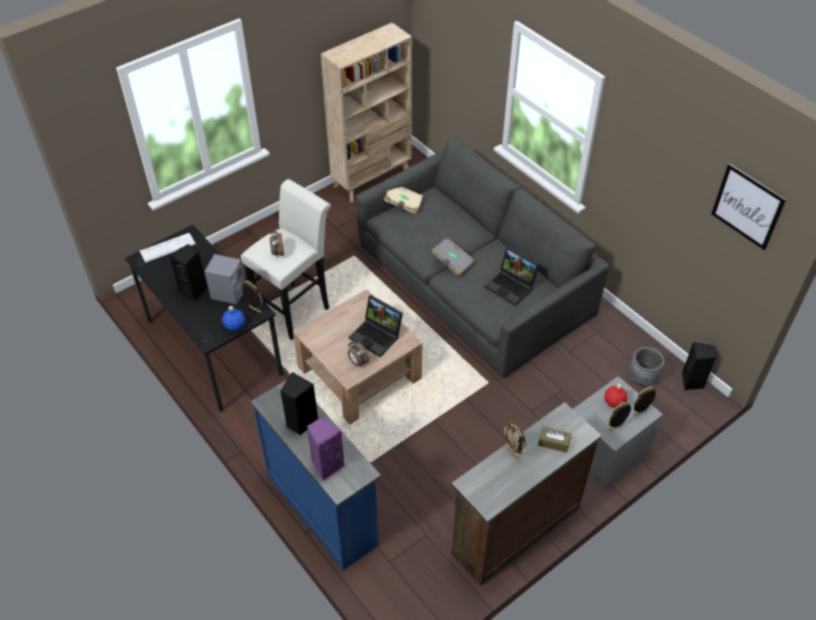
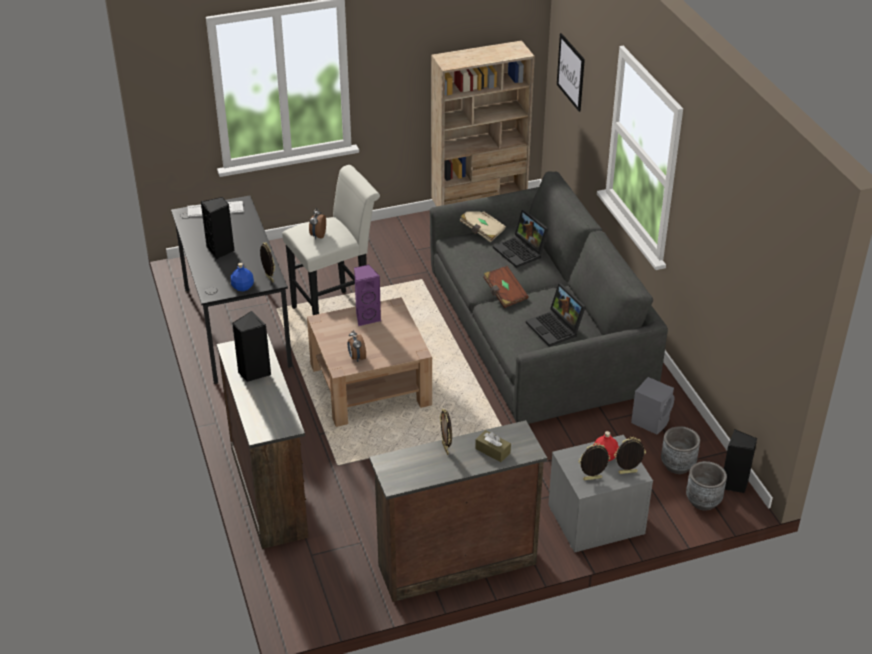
camera: 20 degrees right, 10 degrees down
(229, 292) = (253, 258): grey speaker -> grey speaker (651, 421)
(323, 508) = (270, 491): blue dresser -> brown dresser
(327, 465) = (258, 412): purple speaker -> purple speaker (367, 317)
(377, 336) = (389, 340): laptop -> laptop (521, 252)
(452, 262) = (504, 294): grey book -> brown book
(677, 406) = (703, 501): none -> grey planter
(747, 206) = (779, 259): picture -> picture (571, 72)

